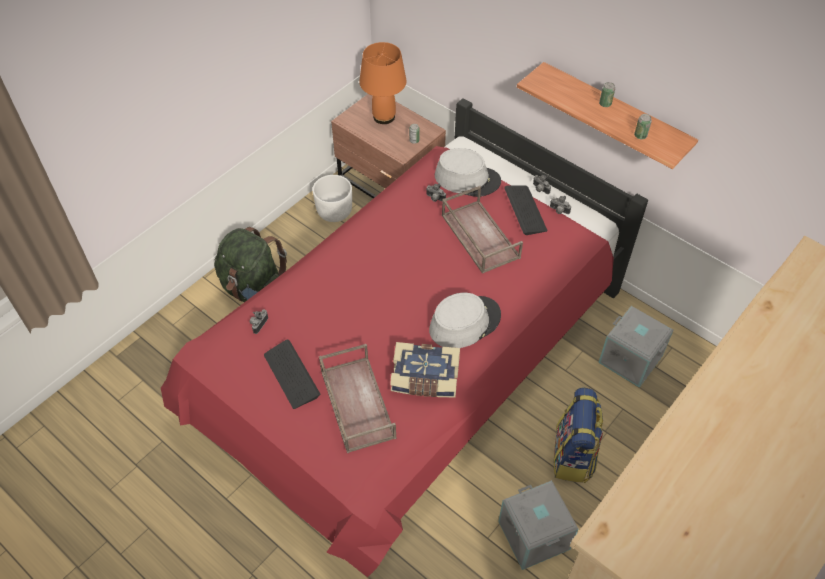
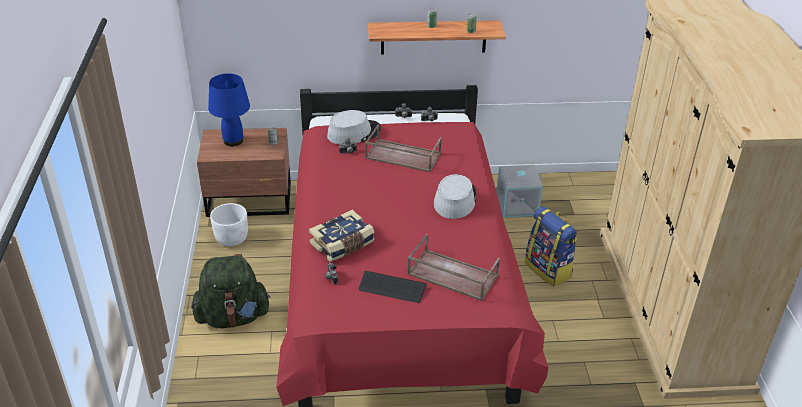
camera: 45 degrees left, 15 degrees down
(383, 117) = (233, 141): orange table lamp -> blue table lamp
(425, 379) = (472, 238): book -> book (343, 244)
(525, 210) = (410, 130): keyboard -> none
(535, 535) = (579, 320): grey storage box -> none

